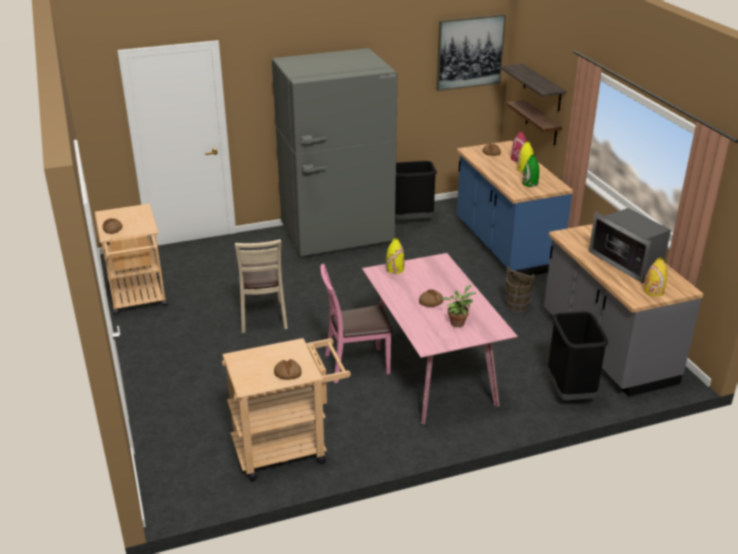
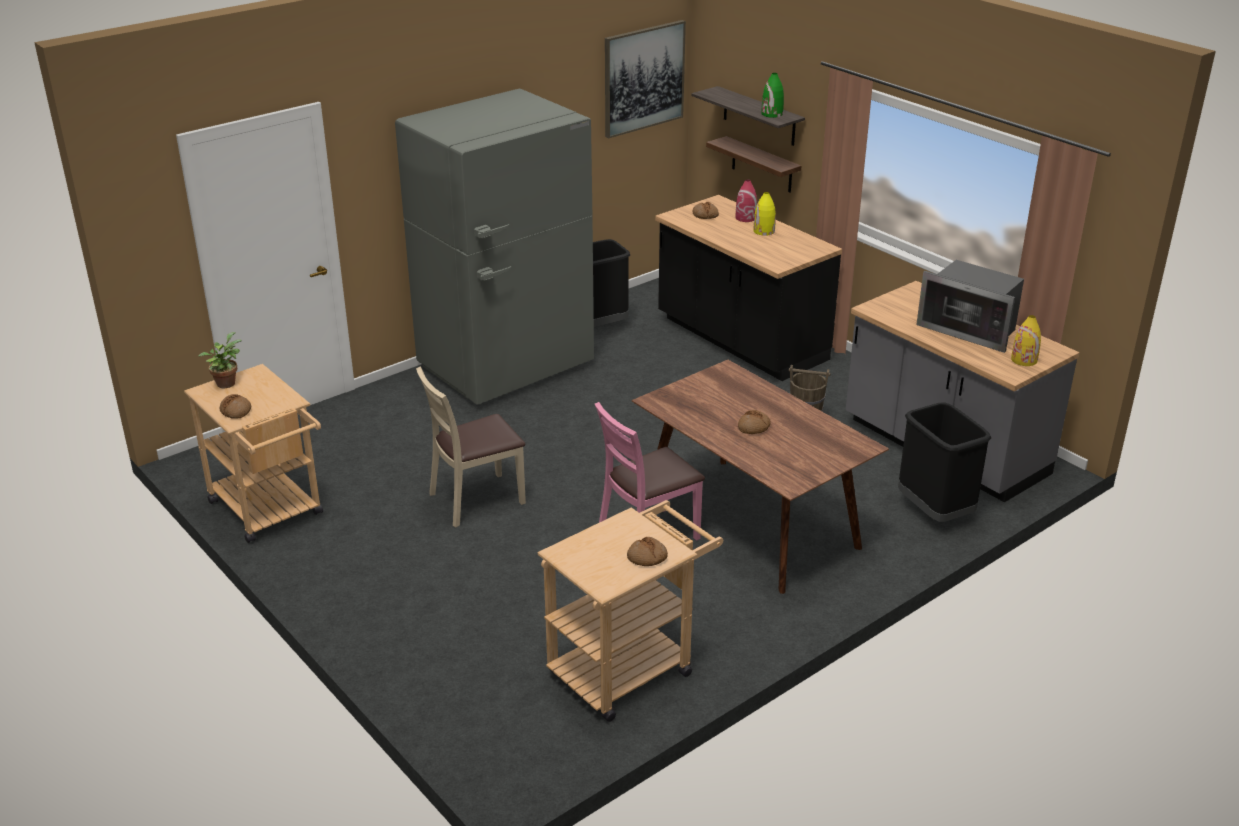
camera: 20 degrees left, 0 degrees up
(263, 316) = (476, 499): beige chair -> beige chair turned 90 degrees clockwise
(395, 269) = (676, 393): yellow vase -> none
(430, 370) = (748, 522): pink dining table -> brown dining table
(457, 322) = (805, 446): potted plant -> potted plant (226, 382)
(504, 245) = (740, 340): blue counter -> black counter
(530, 183) = (784, 249): green vase -> green vase (772, 114)

